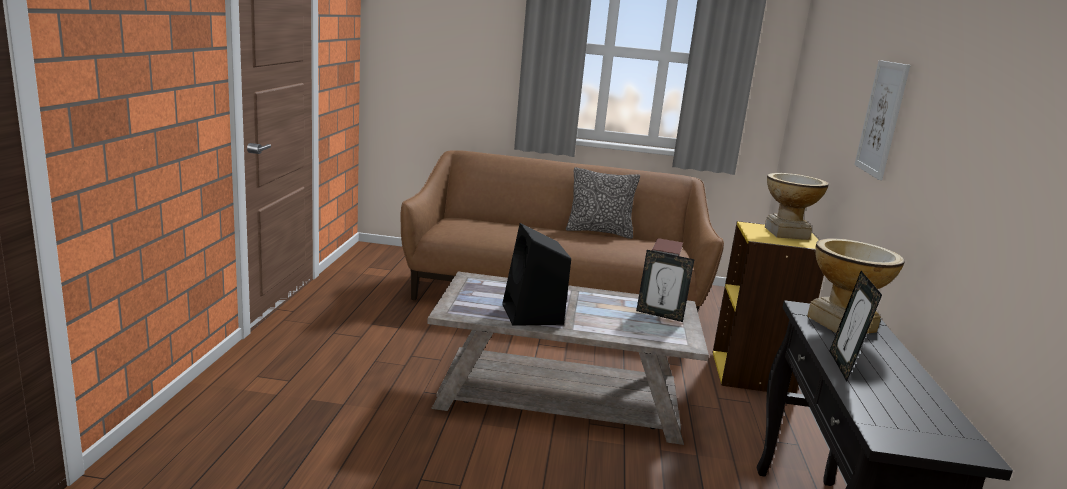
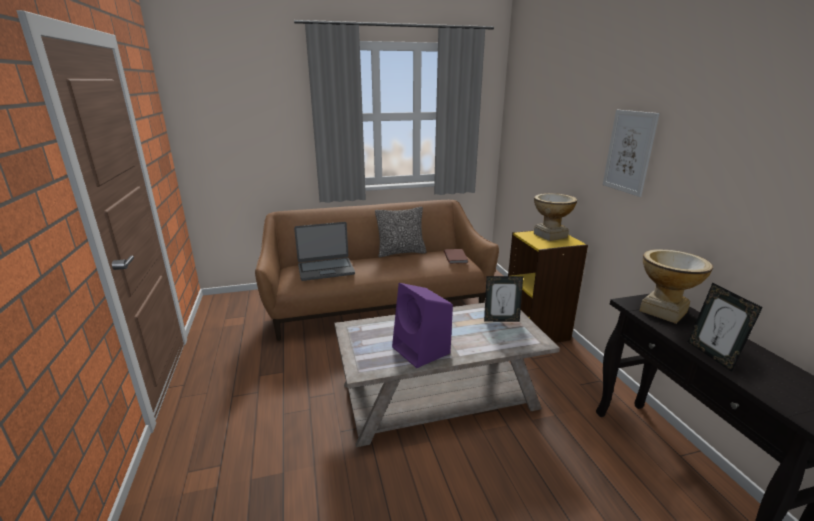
camera: 20 degrees left, 5 degrees up
(490, 227) = (326, 269): none -> laptop
(533, 315) = (422, 351): black speaker -> purple speaker

